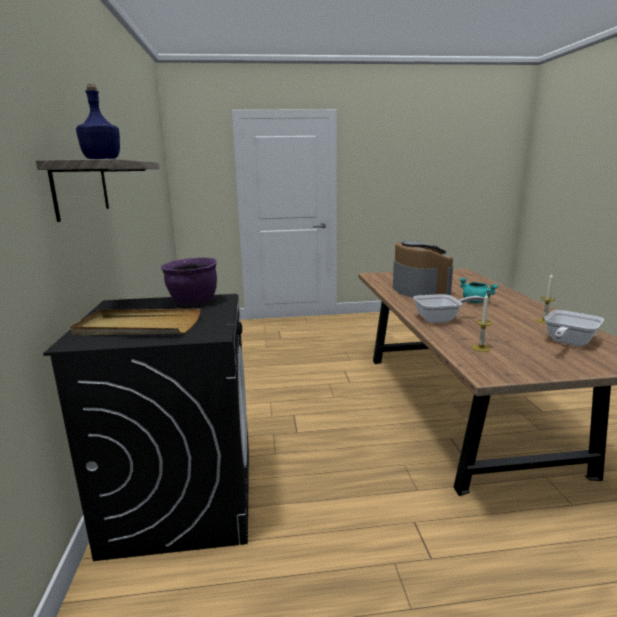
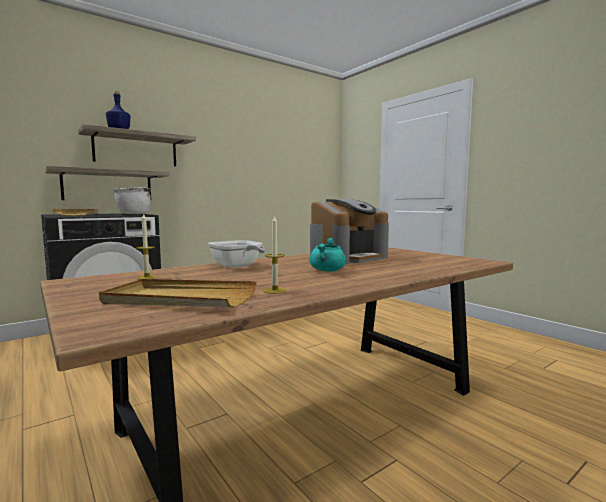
camera: 60 degrees right, 10 degrees down
(74, 263) = (108, 186): none -> shelf
(193, 301) = (133, 214): purple cooking pot -> white cooking pot
(567, 343) = (180, 299): frying pan -> beige tray

